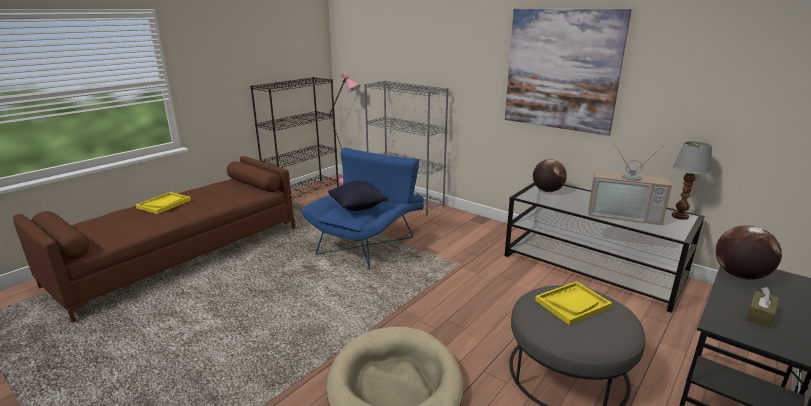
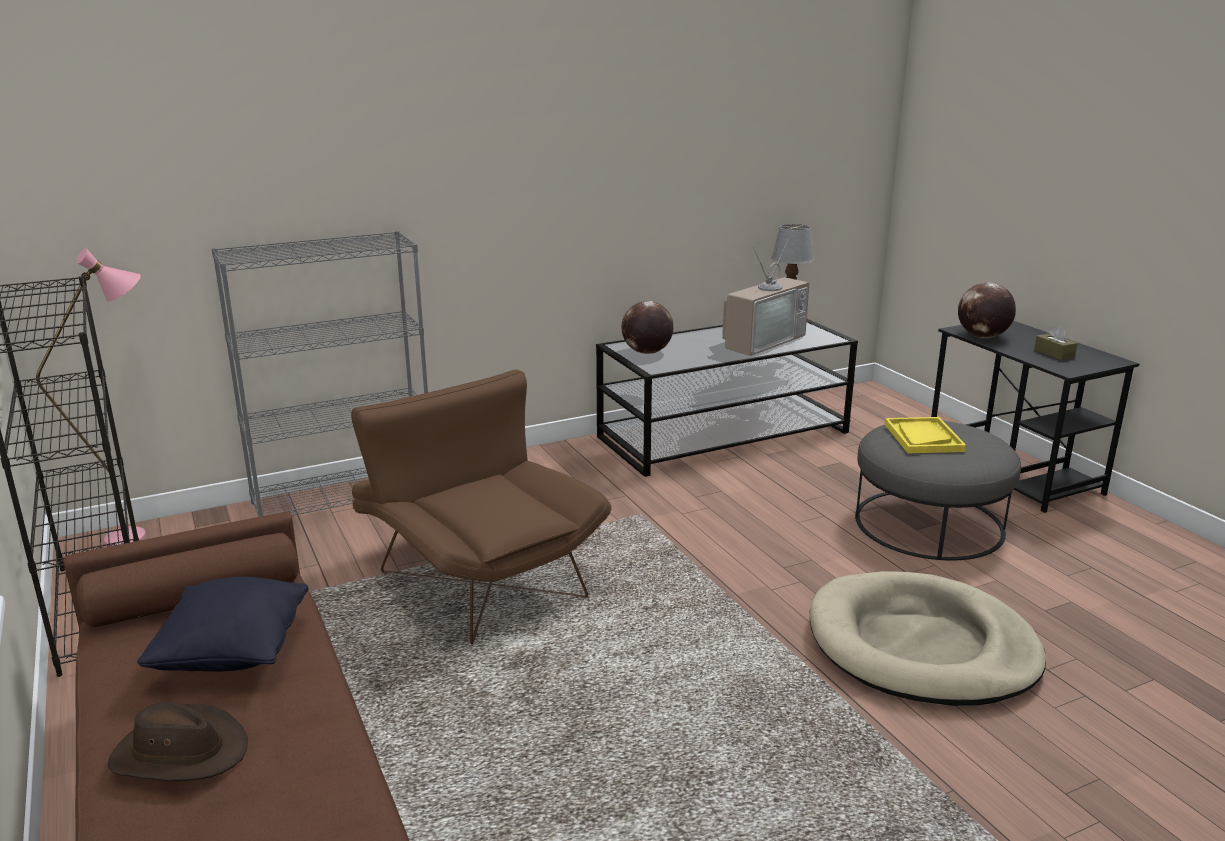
camera: 65 degrees left, 0 degrees up
(164, 204) = (180, 752): yellow tray -> brown hat
(357, 207) = (499, 502): black pillow -> black pillow (233, 654)
(368, 242) = (477, 576): blue armchair -> brown armchair
(561, 70) = (604, 161): picture -> none

